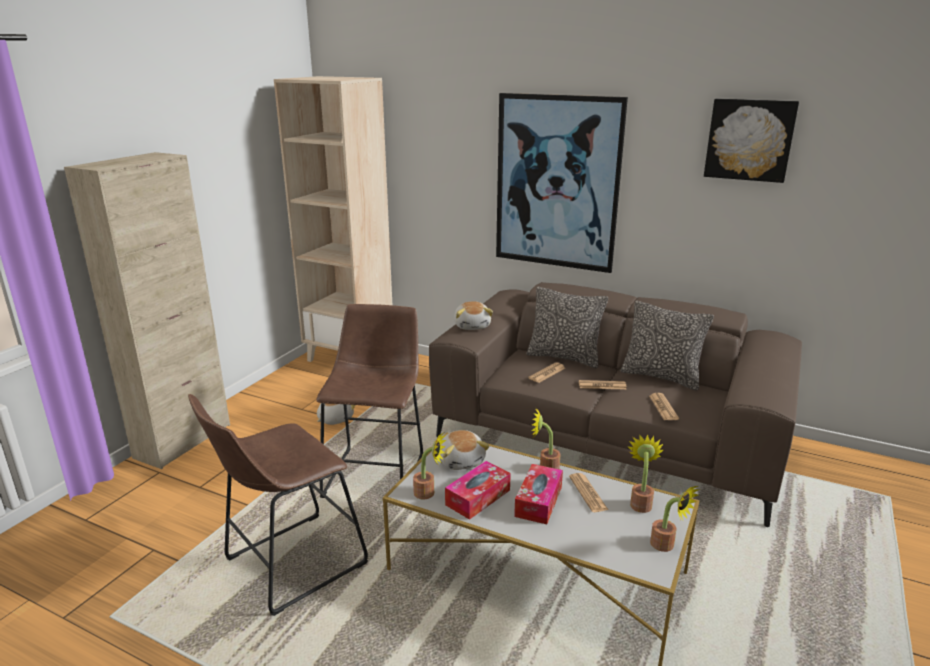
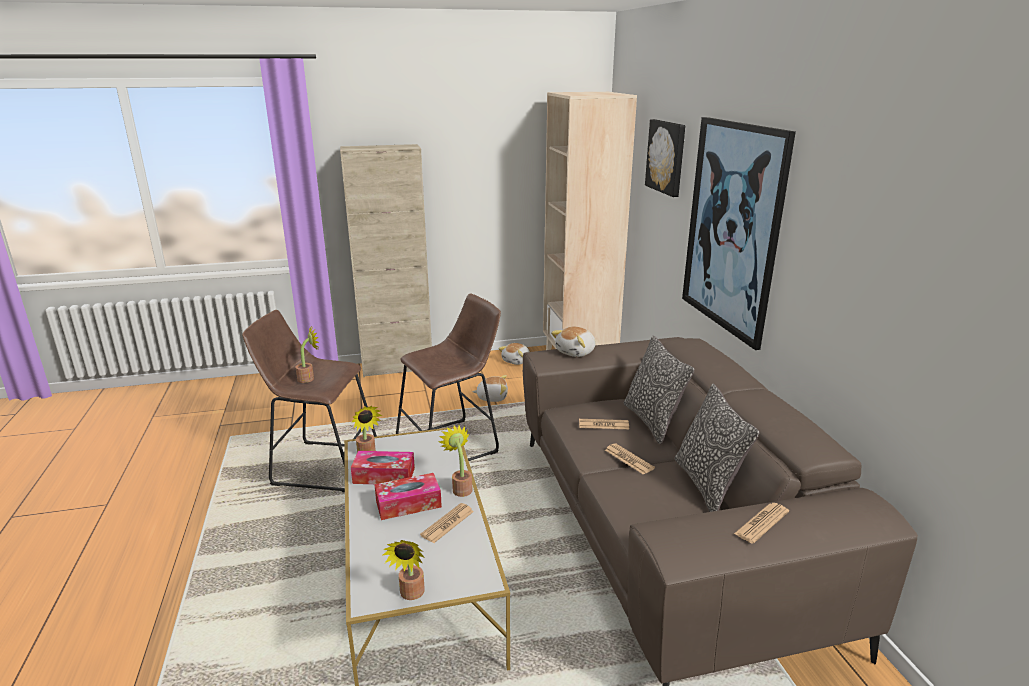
camera: 50 degrees right, 0 degrees up
(461, 460) = (426, 449): plush toy -> plush toy (516, 361)
(640, 503) = (464, 557): potted plant -> potted plant (309, 378)
(663, 407) = (637, 507): newspaper -> newspaper (761, 523)
(749, 140) = (904, 208): picture -> picture (667, 157)

